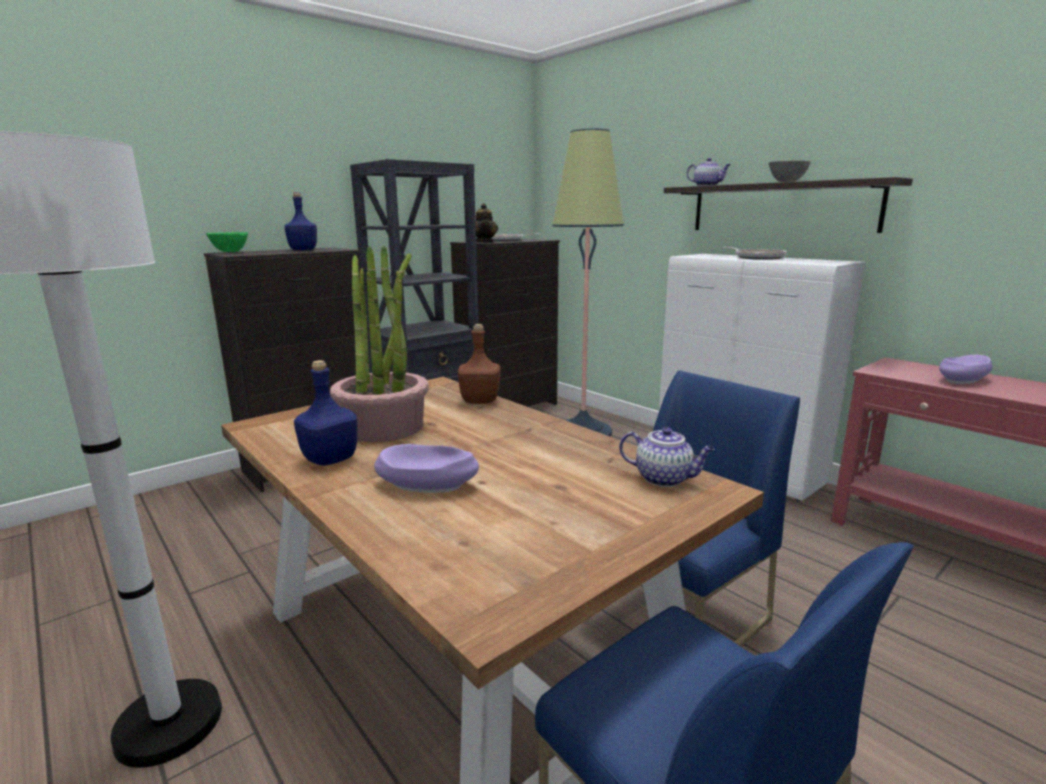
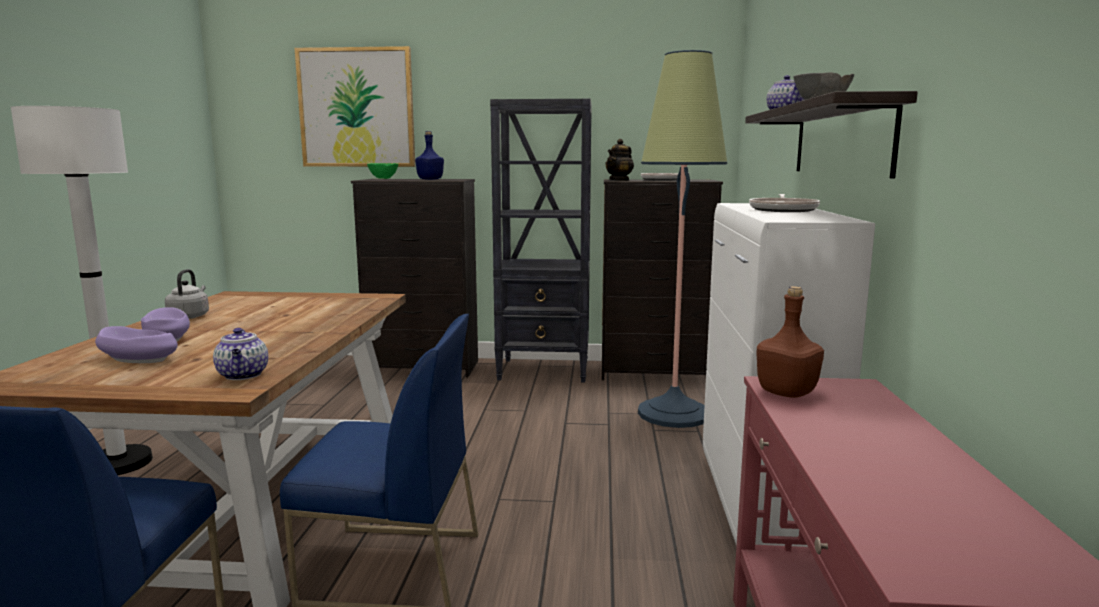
camera: 45 degrees right, 5 degrees down
(163, 159) = (356, 108): none -> picture
(329, 459) = (190, 316): blue bottle -> grey kettle
(384, 427) = (263, 310): potted plant -> none
(480, 401) = (356, 311): brown bottle -> brown bottle (786, 393)
(962, 380) = (845, 423): purple bowl -> purple bowl (138, 359)

